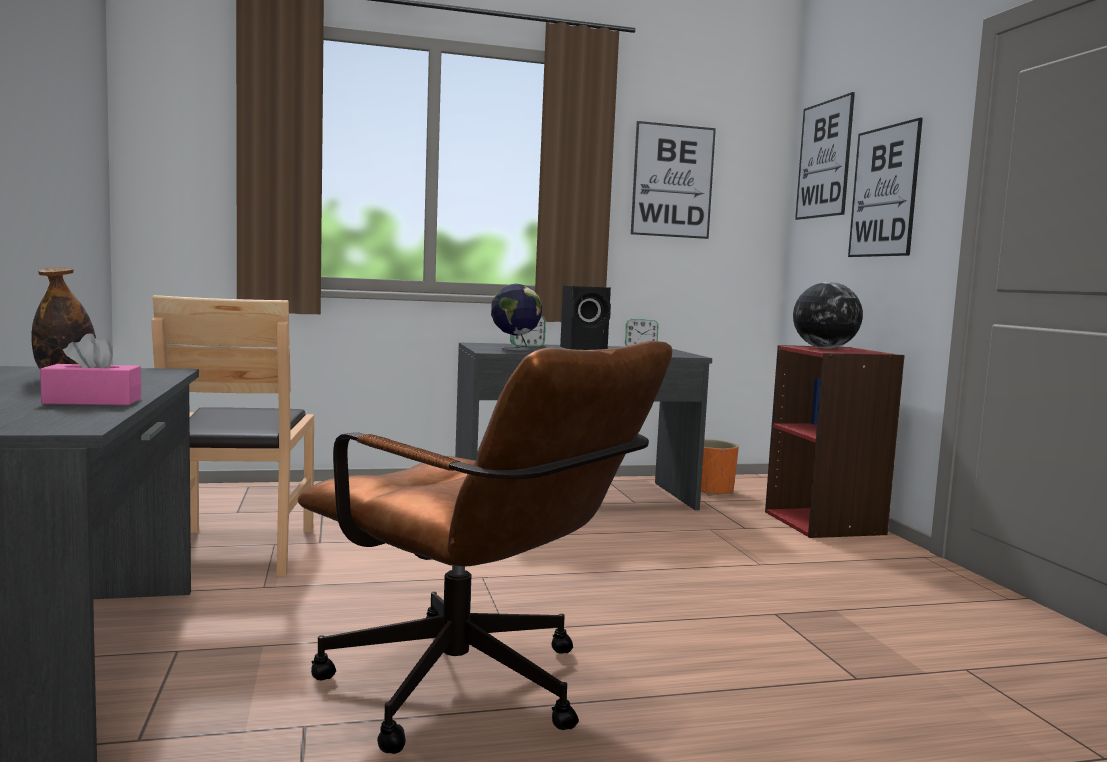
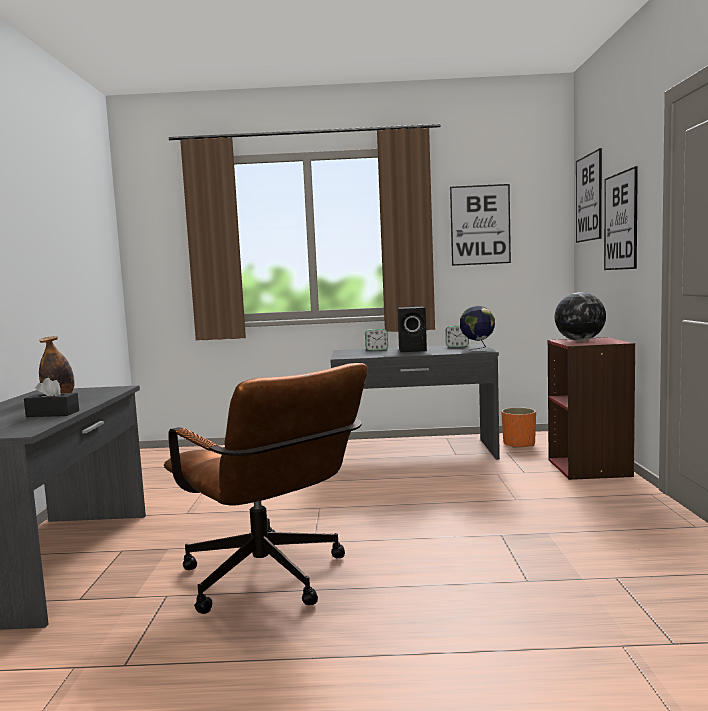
camera: 15 degrees right, 0 degrees up
(92, 401) = (53, 414): pink tissue box -> black tissue box
(238, 551) = (184, 490): brown chair -> none
(515, 349) = (362, 354): globe -> globe (477, 350)

